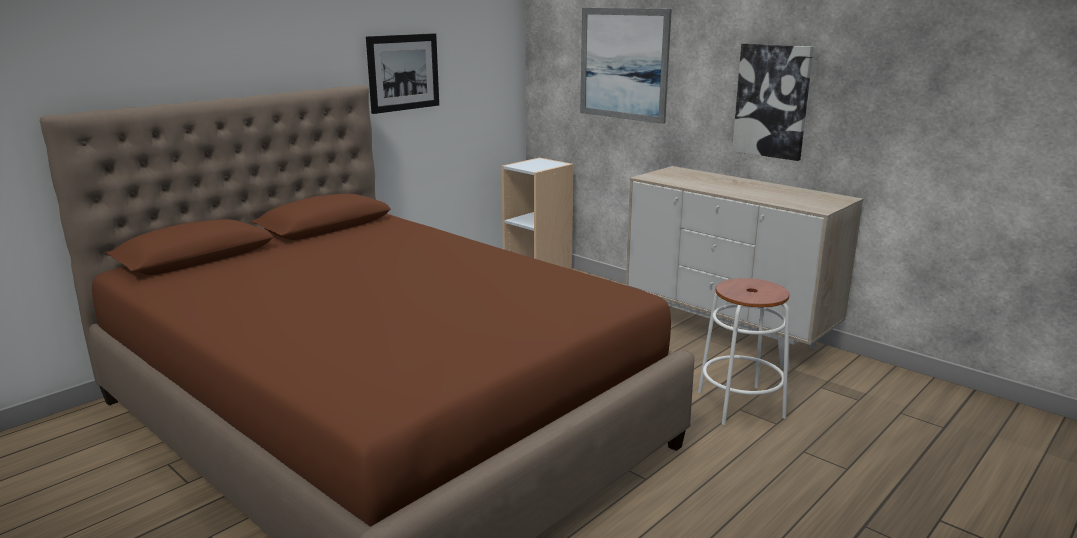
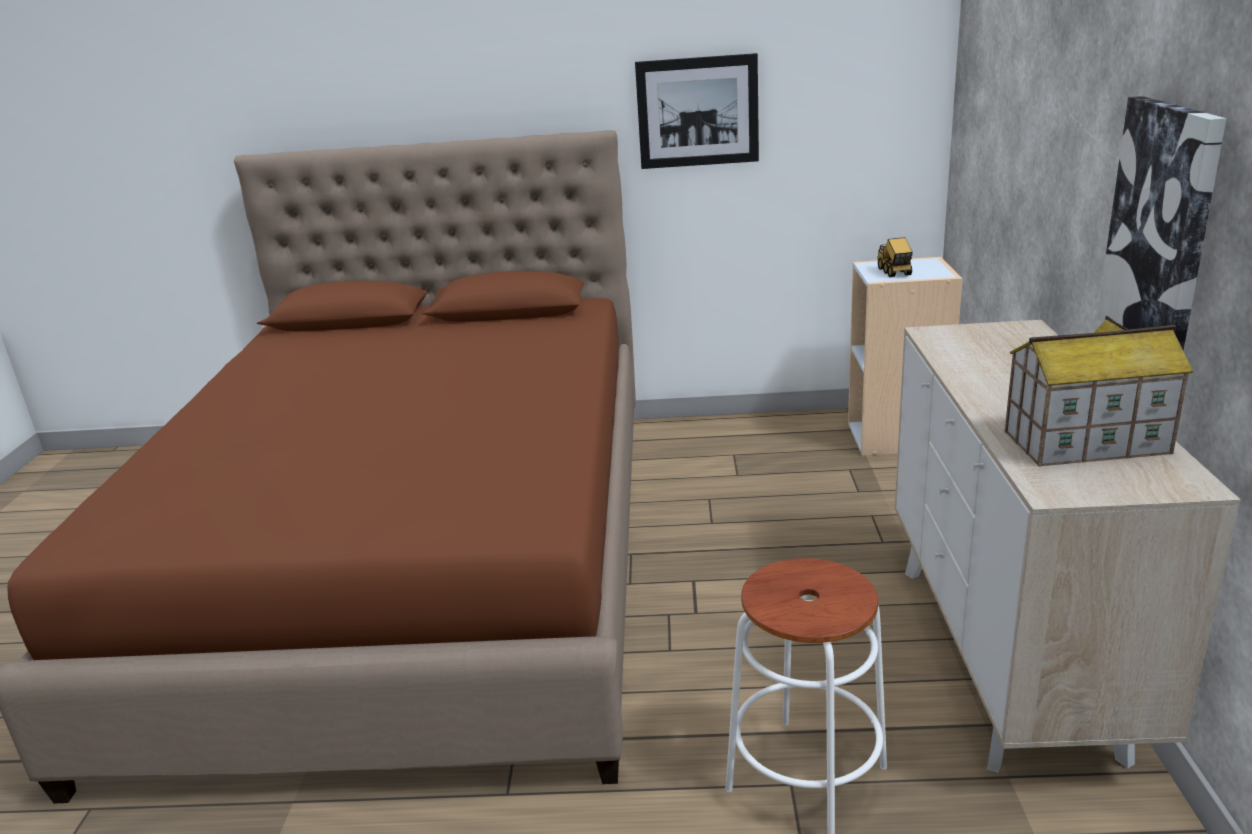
camera: 50 degrees right, 5 degrees up
(536, 166) = (894, 272): none -> toy truck
(623, 64) = (1023, 115): picture -> none
(791, 196) = (1085, 443): none -> toy house

